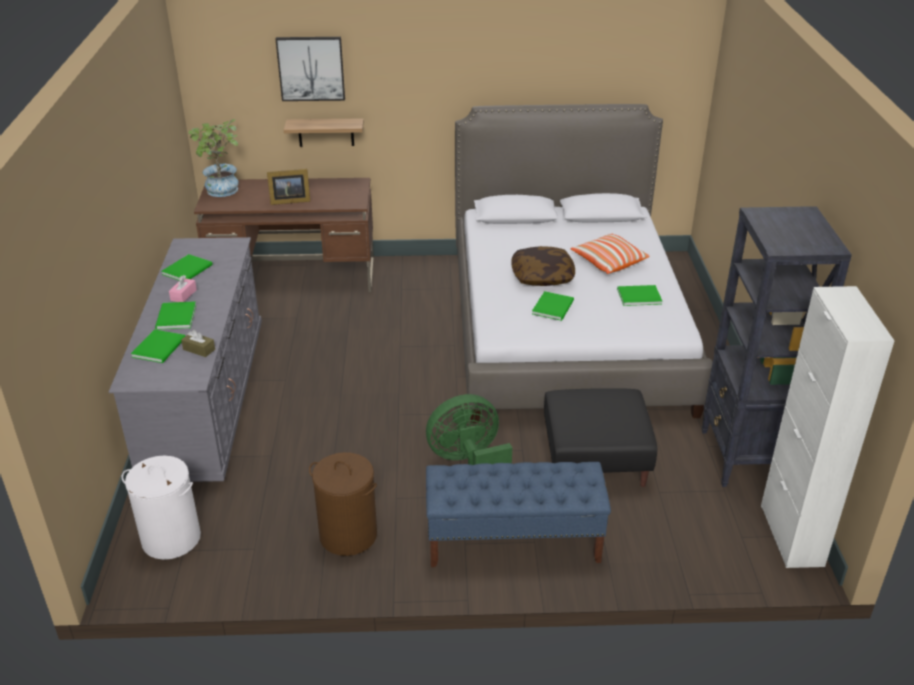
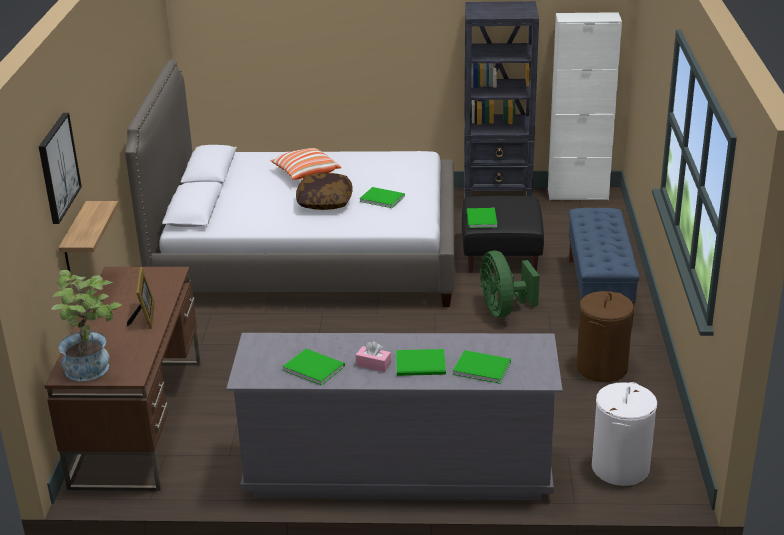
camera: 85 degrees left, 5 degrees down
(199, 349) = (485, 343): brown tissue box -> none
(637, 296) = (367, 166): green book -> green book (480, 220)

